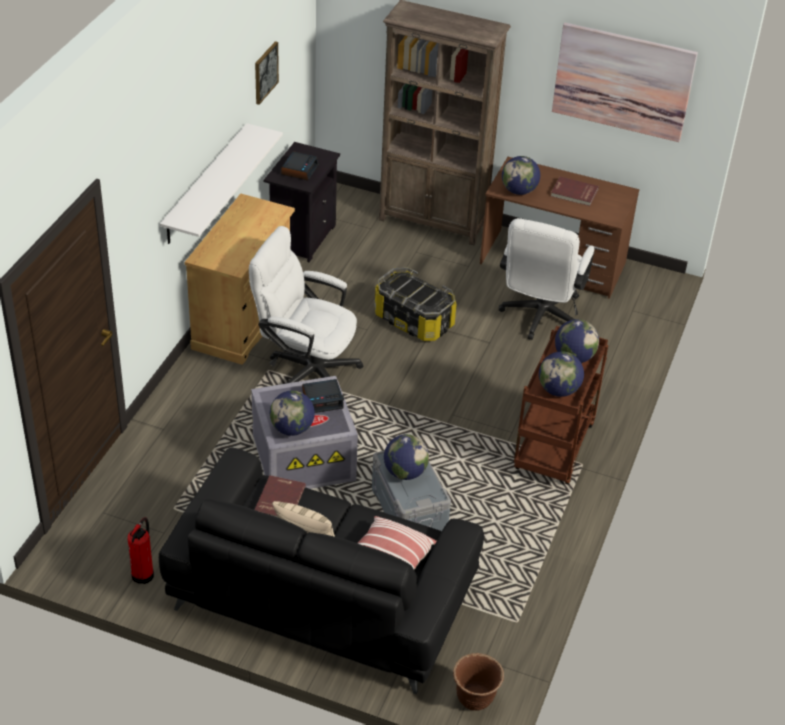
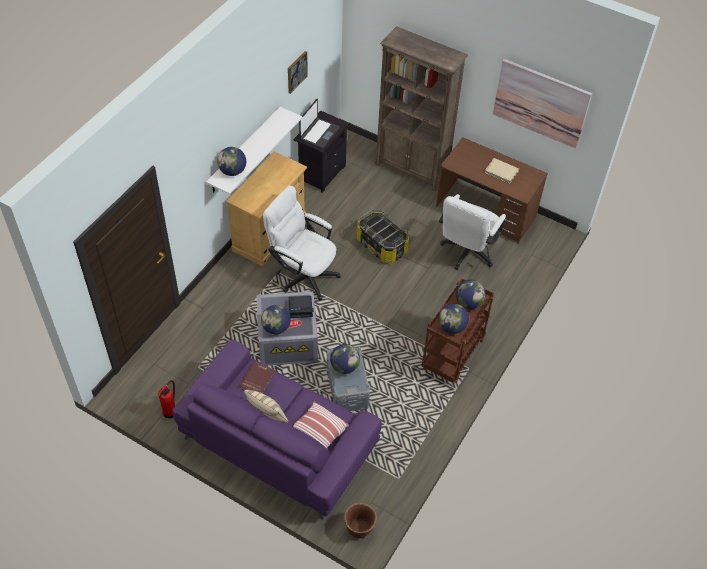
camera: 10 degrees right, 10 degrees up
(299, 169) = (319, 133): alarm clock -> laptop
(321, 595) = (278, 442): black sofa -> purple sofa
(519, 191) = (463, 166): globe -> globe (232, 171)
(574, 193) = (501, 172): red book -> beige book

